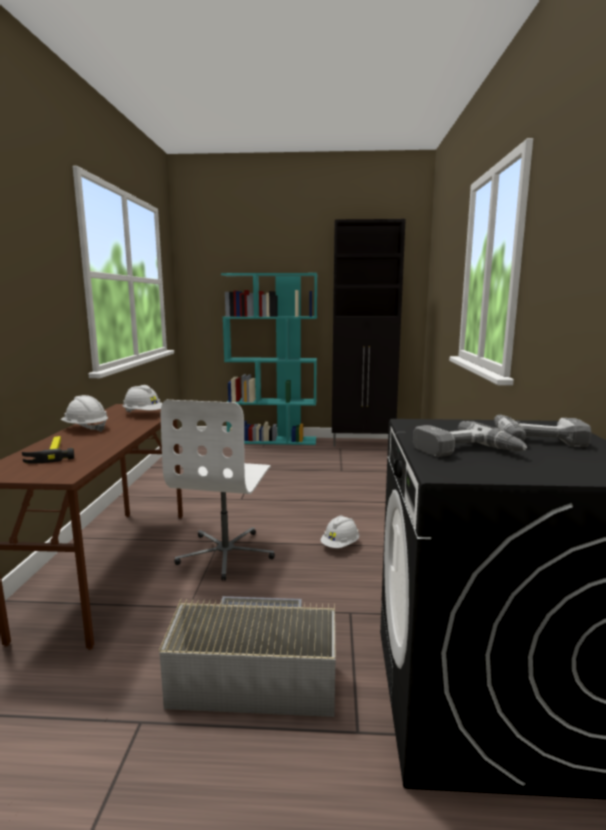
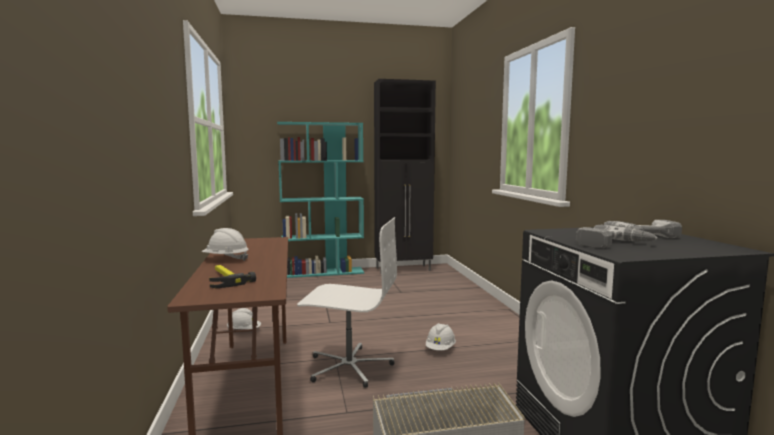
camera: 15 degrees left, 5 degrees down
(144, 414) = (263, 246): white hard hat -> white hard hat (244, 331)
(226, 553) = (349, 366): white office chair -> white office chair turned 75 degrees counterclockwise

